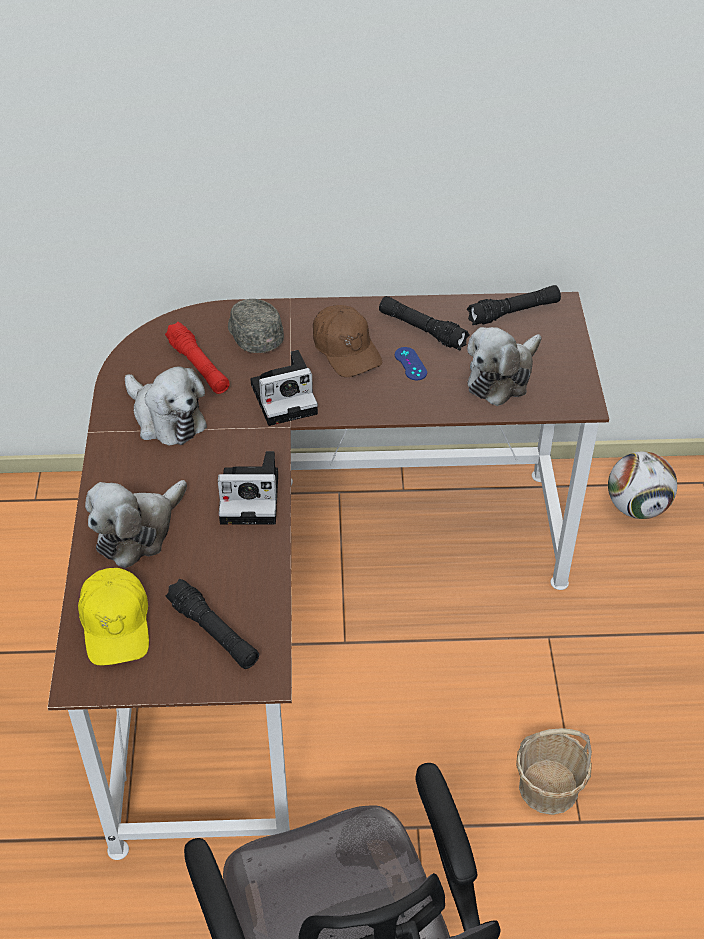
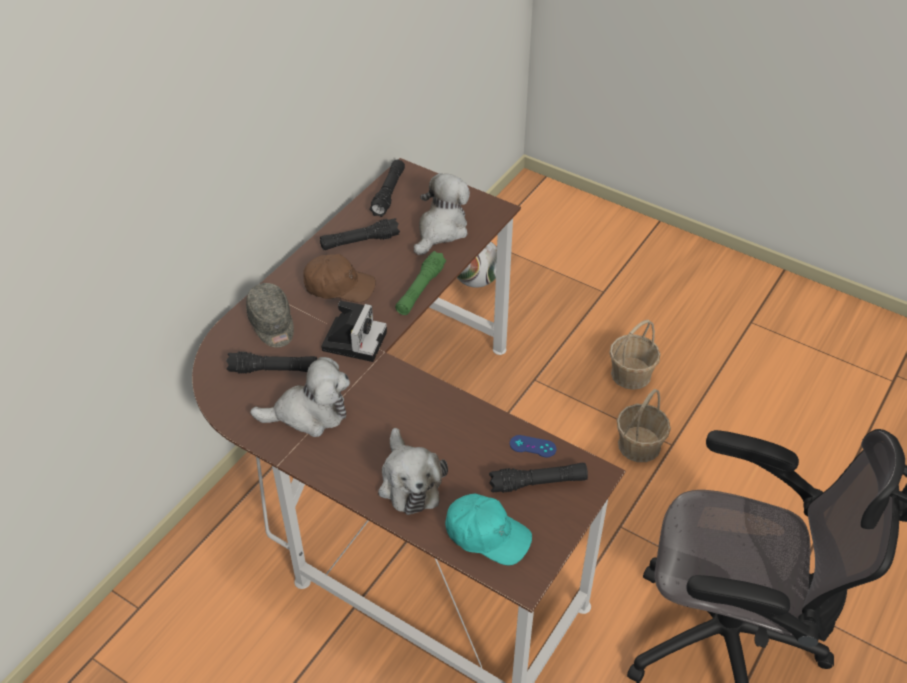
camera: 55 degrees left, 0 degrees up
(116, 624) = (487, 534): yellow cap -> turquoise cap
(198, 366) = (274, 370): red flashlight -> black flashlight
(253, 334) = (272, 324): grey cap -> grey cap turned 120 degrees counterclockwise
(253, 497) = (433, 403): camera -> none
(398, 407) = (420, 290): none -> green flashlight
(410, 364) = (386, 263): blue game controller -> blue game controller (532, 446)
(502, 377) = (441, 230): plush toy -> plush toy turned 135 degrees counterclockwise
(647, 725) = (631, 374): none -> basket

